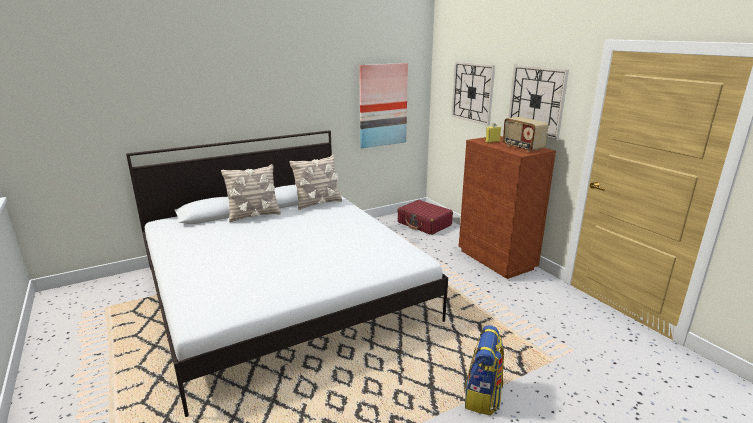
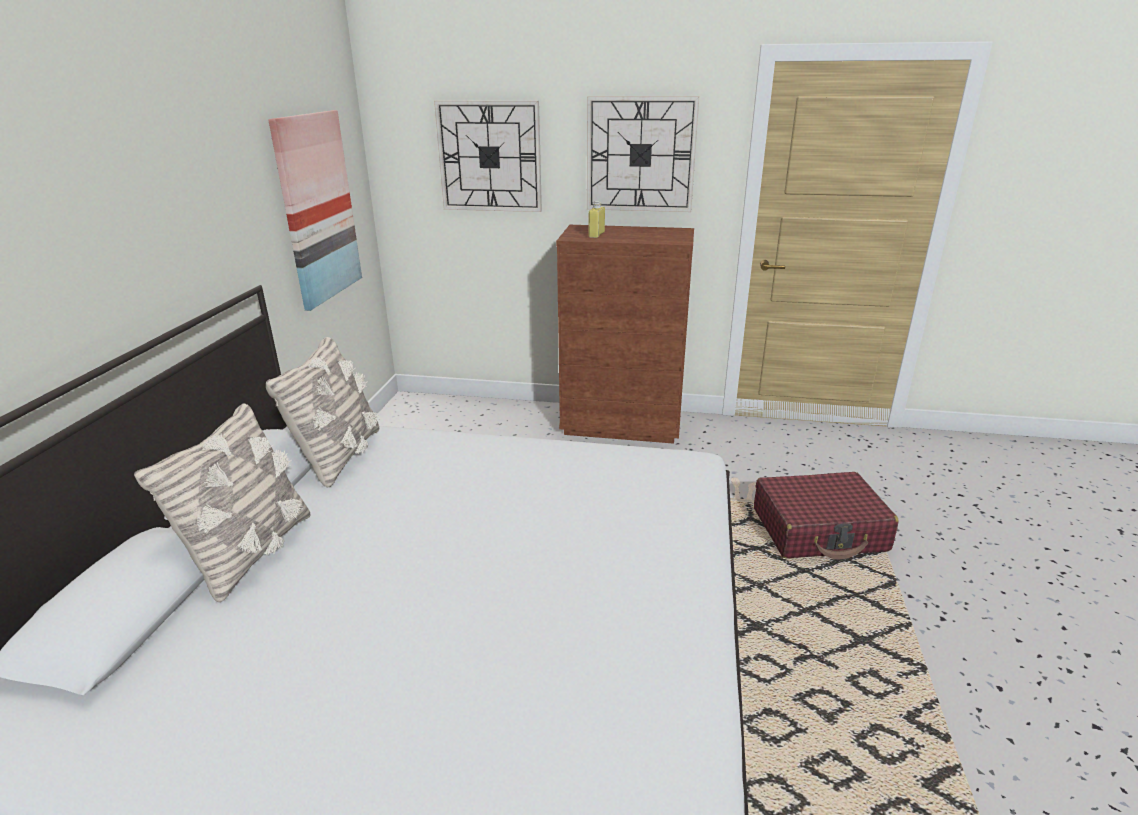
camera: 50 degrees left, 5 degrees up
(424, 224) = (446, 419): red suitcase -> red suitcase (819, 530)
(483, 396) = (908, 605): backpack -> none
(522, 148) = (654, 234): radio -> none

